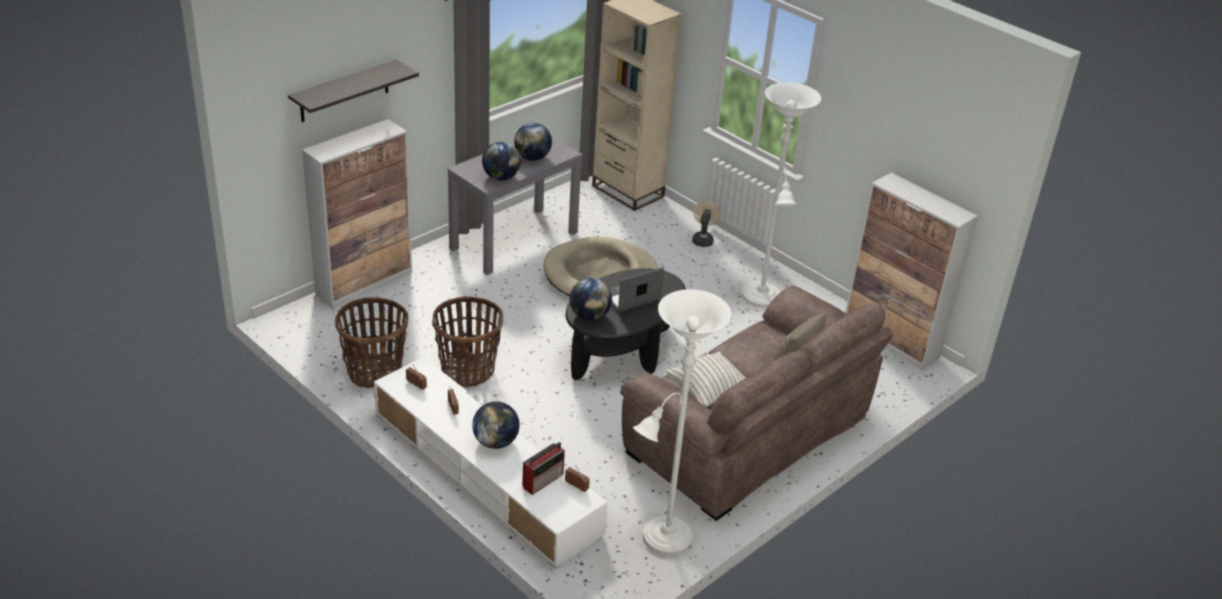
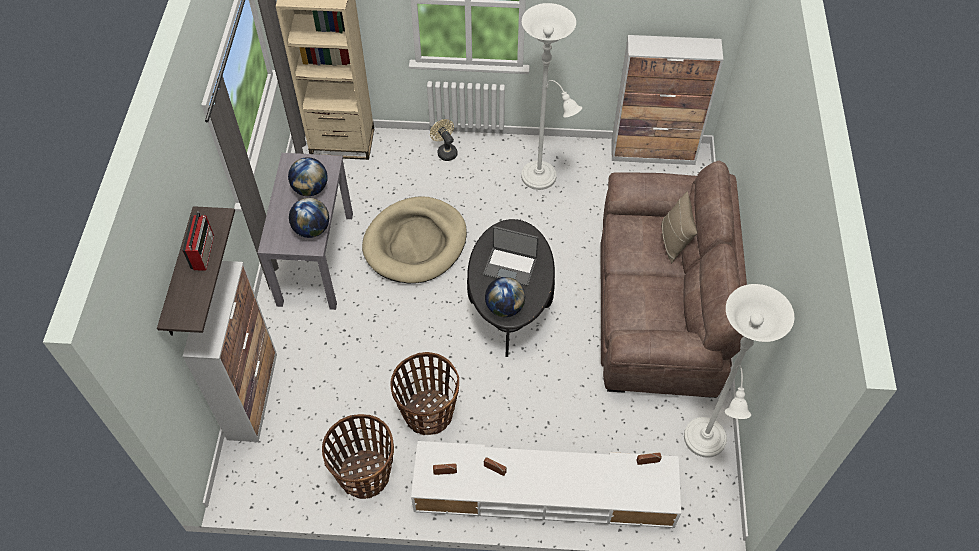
camera: 40 degrees left, 20 degrees up
(495, 442) = (556, 473): globe -> none
(544, 480) = (623, 476): radio -> radio (203, 251)
(630, 297) = (510, 266): laptop -> laptop turned 90 degrees counterclockwise
(708, 393) = (657, 313): pillow -> none

